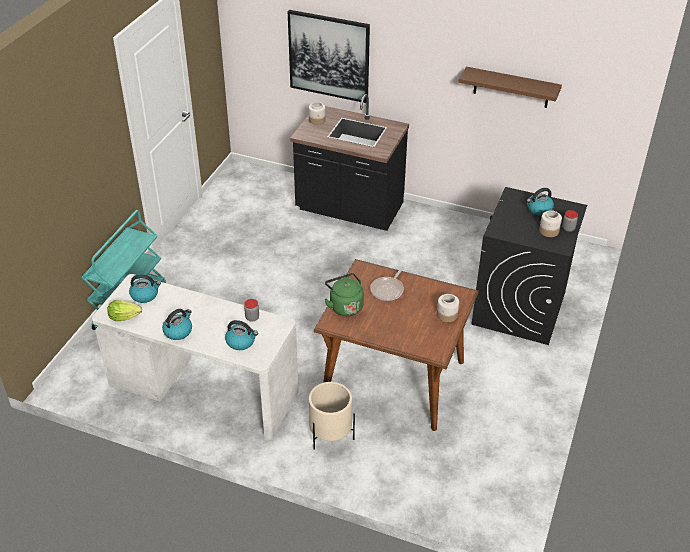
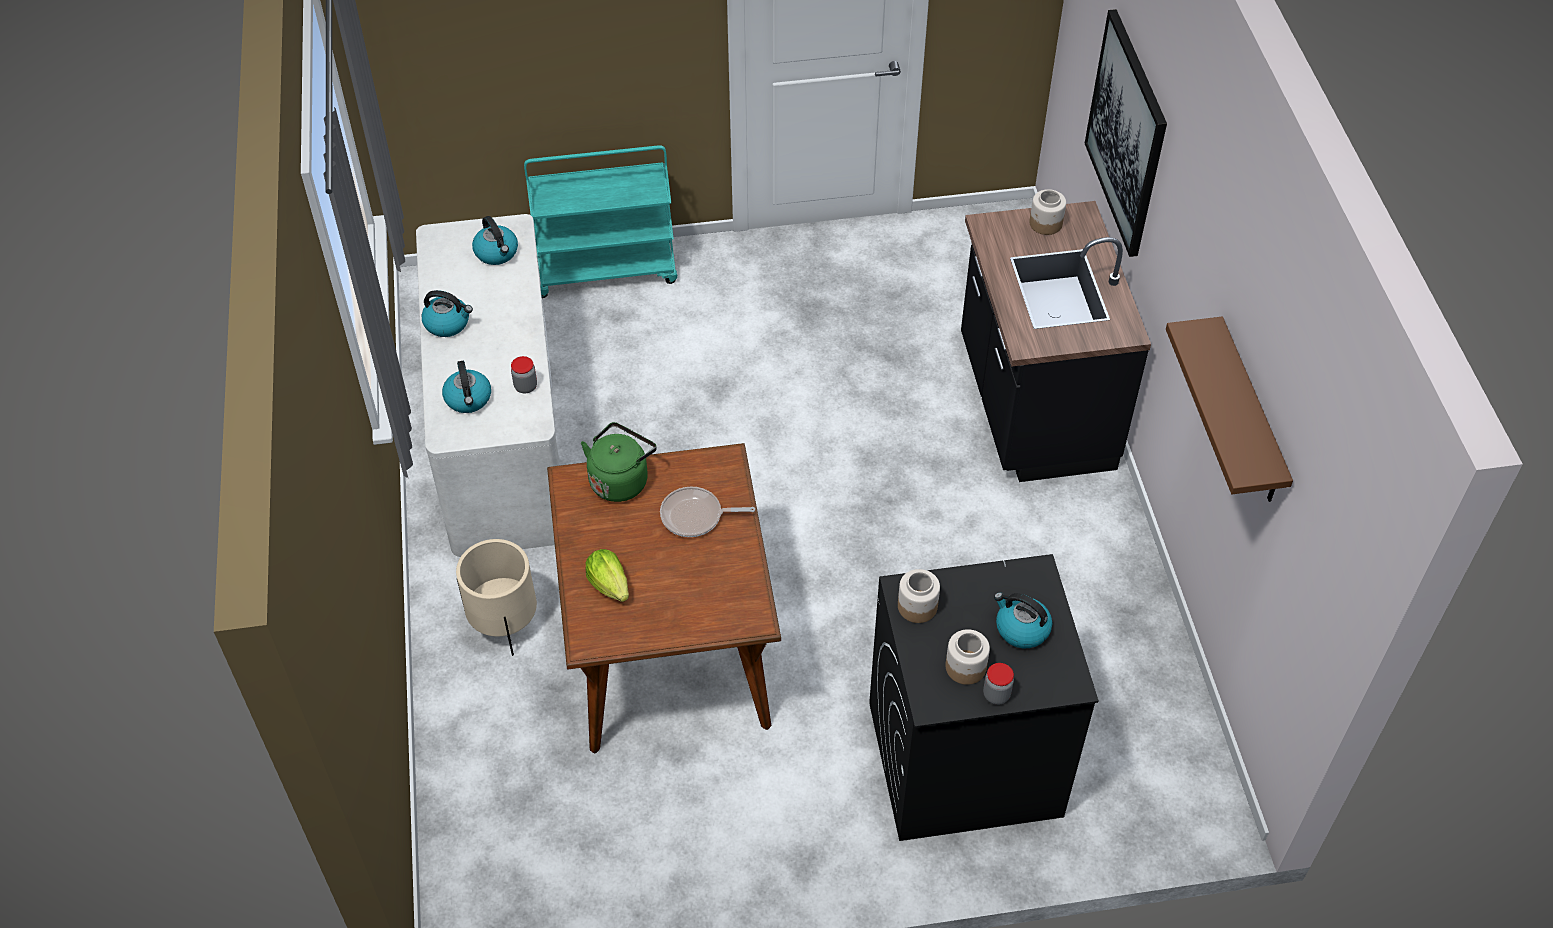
camera: 60 degrees right, 10 degrees up
(124, 317) = (440, 256): lettuce -> lettuce (609, 584)
(447, 315) = (686, 618): jar -> jar (917, 607)

